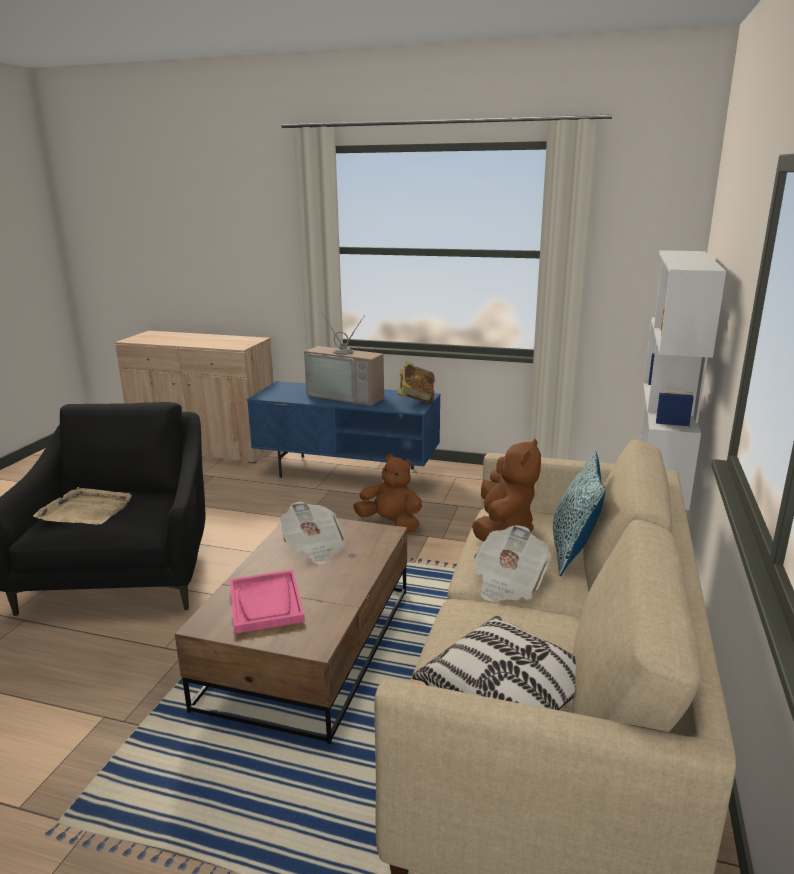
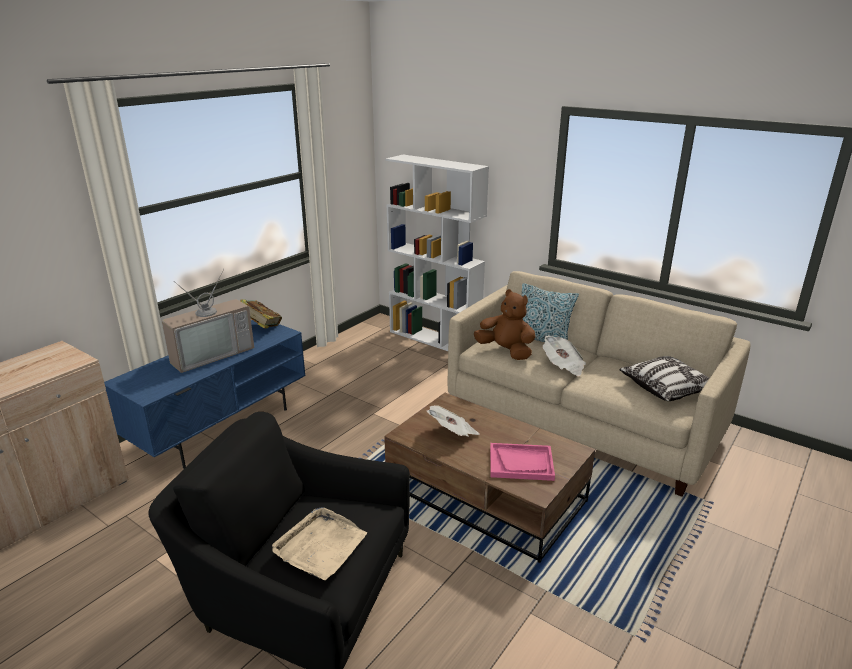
camera: 70 degrees left, 5 degrees up
(391, 524) = (341, 425): brown plush toy -> none

